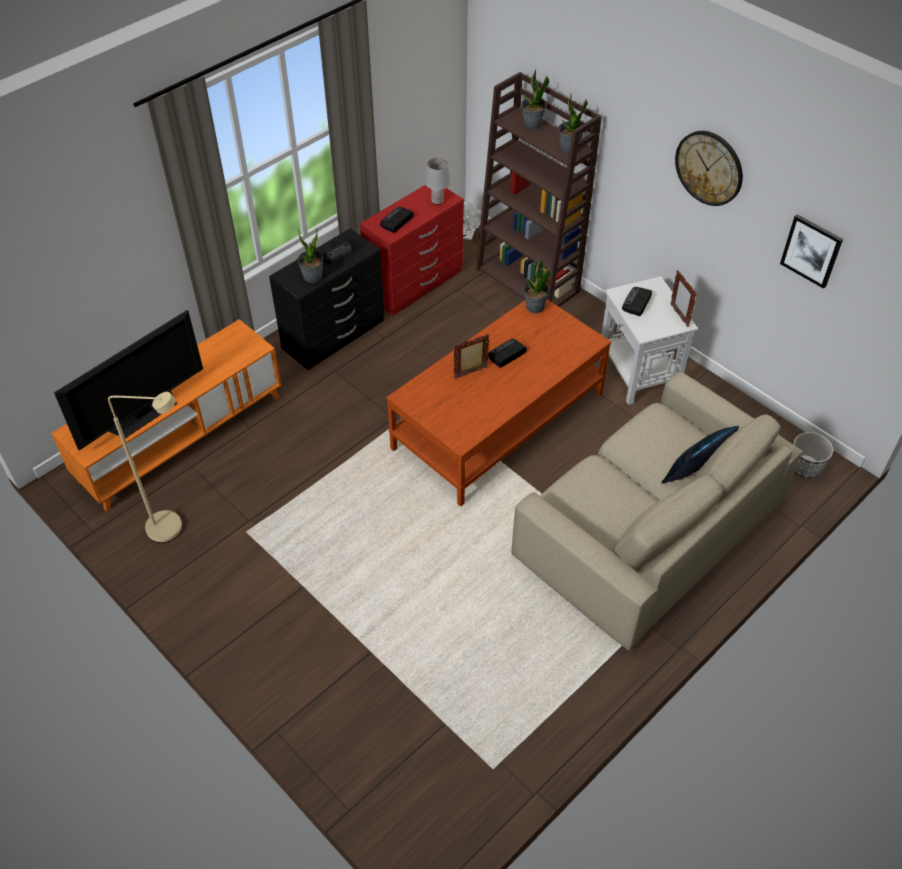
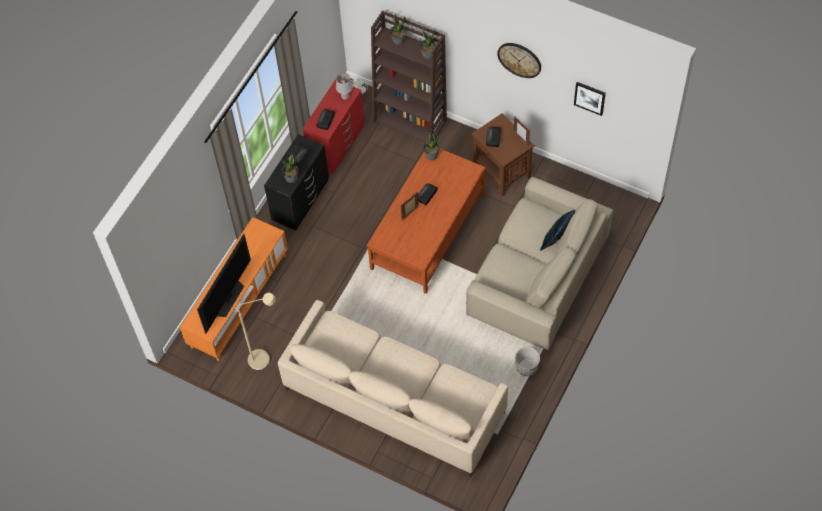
camera: 15 degrees left, 10 degrees up
(343, 654) = (395, 400): none -> beige sofa
(638, 373) = (502, 171): white side table -> brown side table
(805, 467) = (616, 208): planter -> planter (526, 367)

